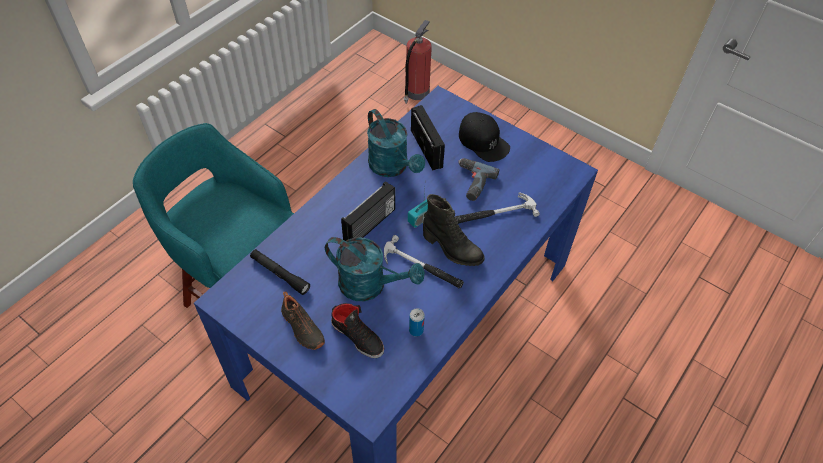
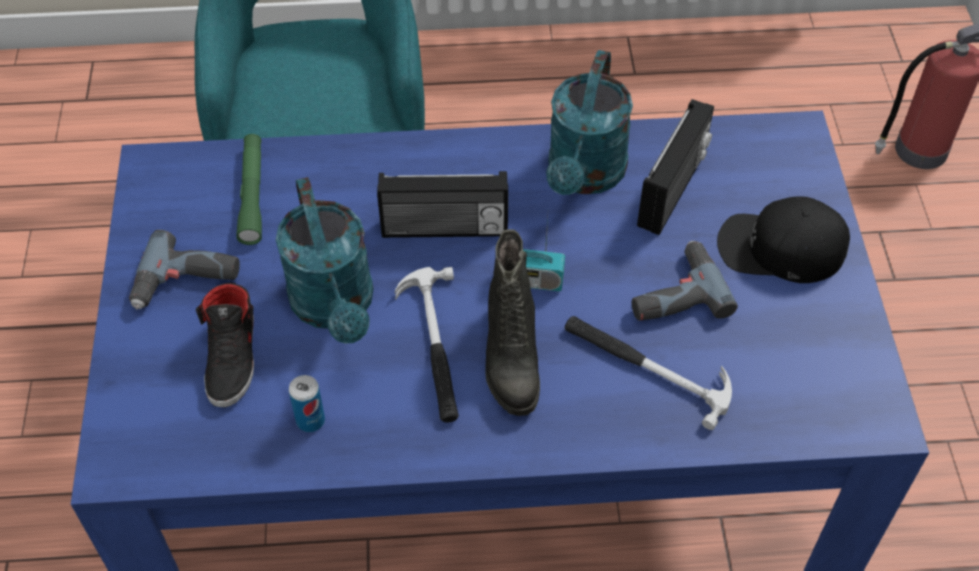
camera: 50 degrees right, 0 degrees up
(280, 274) = (252, 195): black flashlight -> green flashlight
(301, 328) = (186, 283): black shoe -> power drill
(483, 141) = (780, 248): black cap -> black cap turned 90 degrees clockwise

